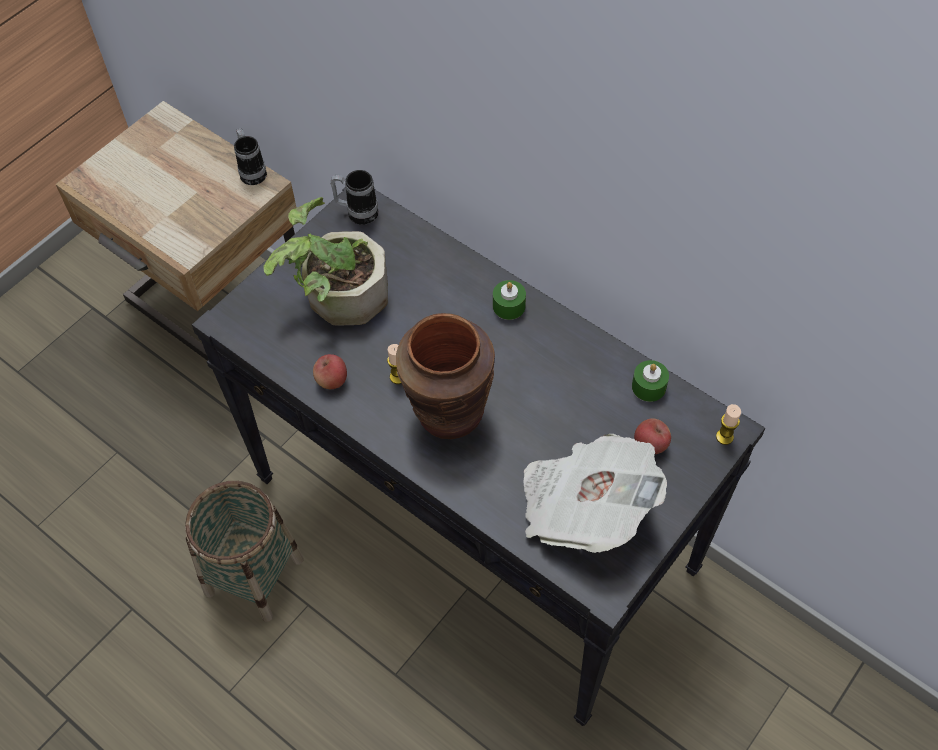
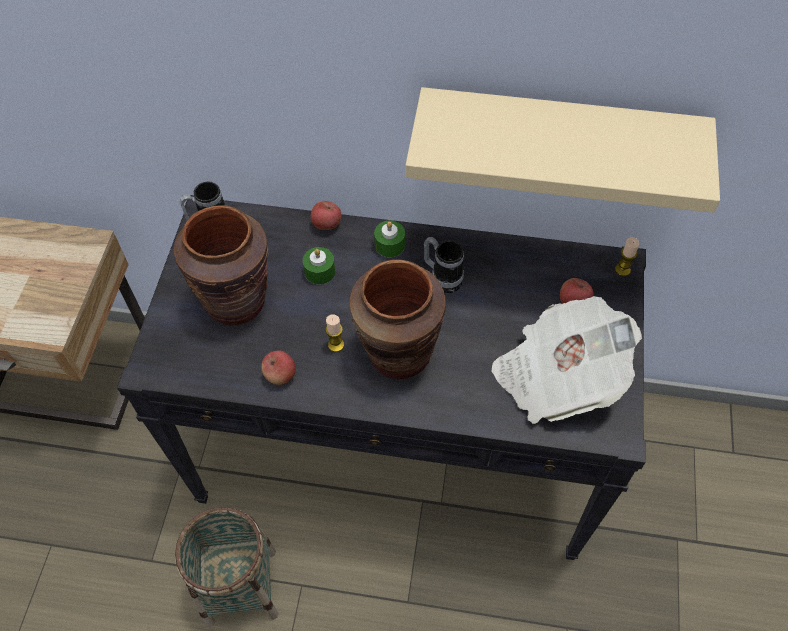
camera: 30 degrees left, 0 degrees up
(252, 171) = (71, 237): mug -> mug (442, 278)
(336, 295) = (236, 301): potted plant -> brown vase
(462, 260) = (326, 224): none -> apple
(648, 387) = (541, 258): green candle -> green candle (320, 271)
(689, 269) = (558, 138): none -> beige shelf

